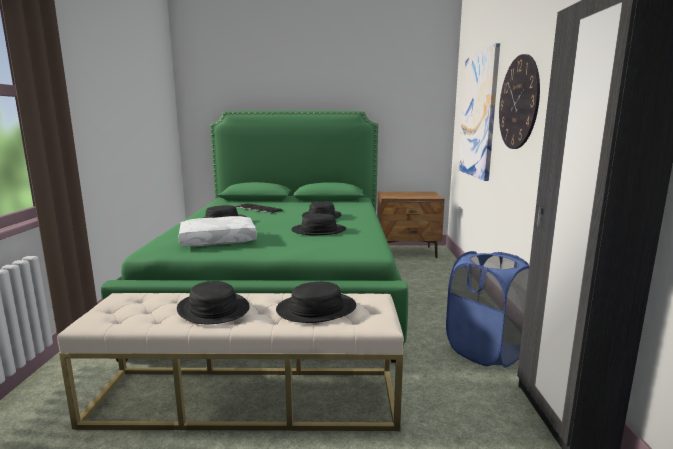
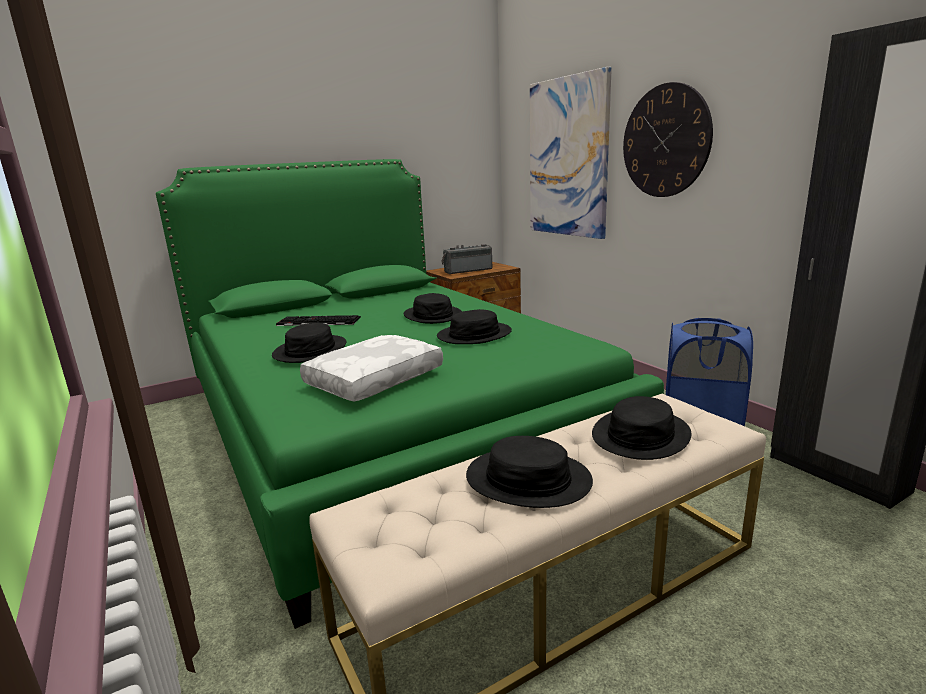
camera: 30 degrees left, 5 degrees up
(404, 195) = (467, 270): none -> radio

